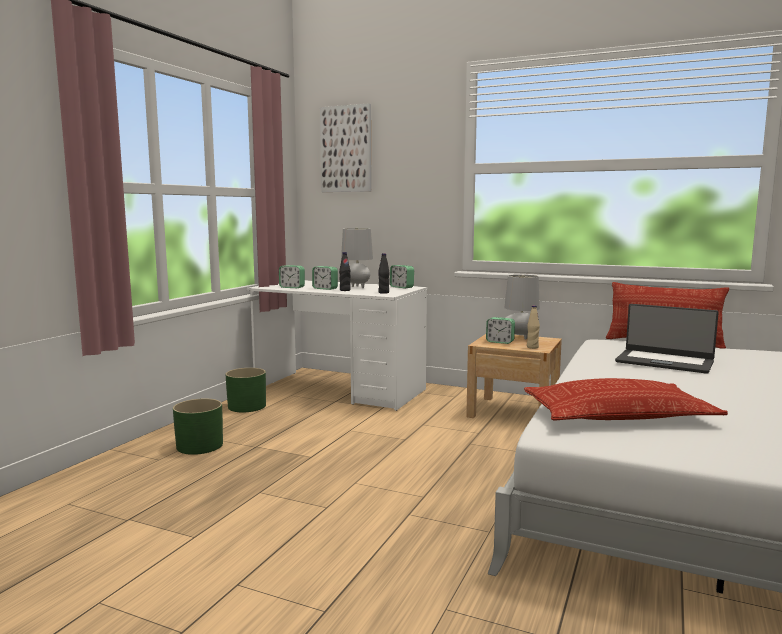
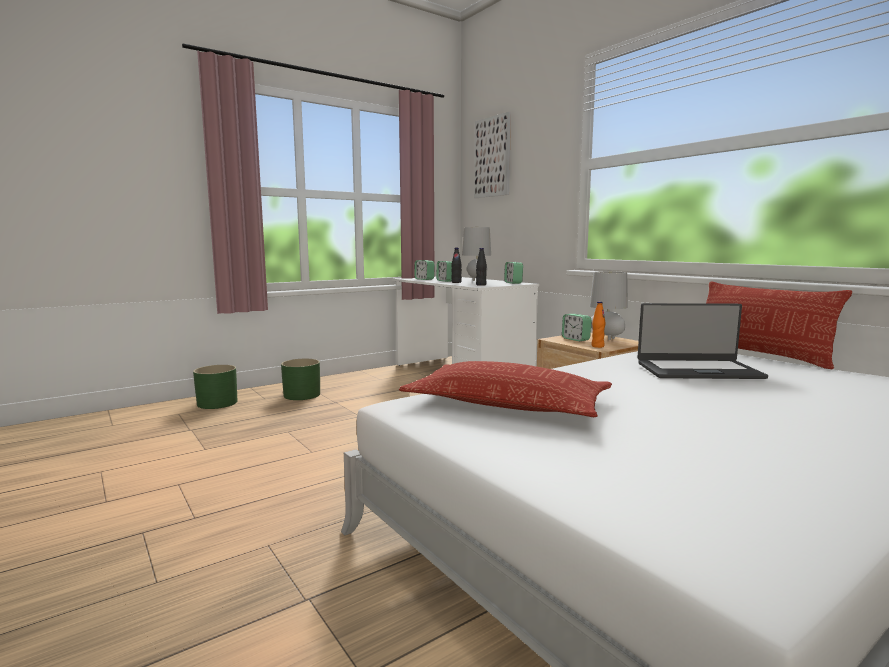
camera: 30 degrees right, 0 degrees up
(246, 406) = (374, 375): green planter -> green planter (217, 403)
(532, 347) = (597, 346): beige bottle -> orange bottle
(664, 362) = (697, 370): laptop -> laptop turned 60 degrees counterclockwise

